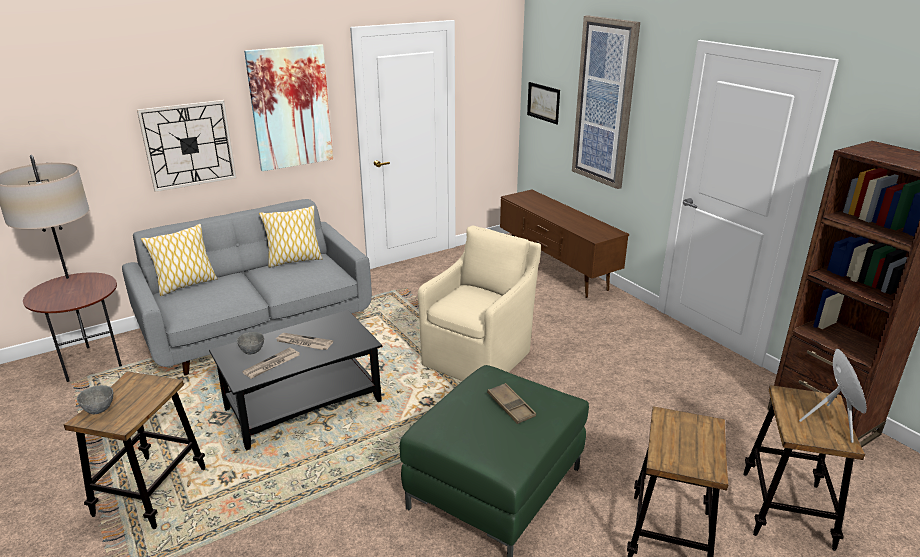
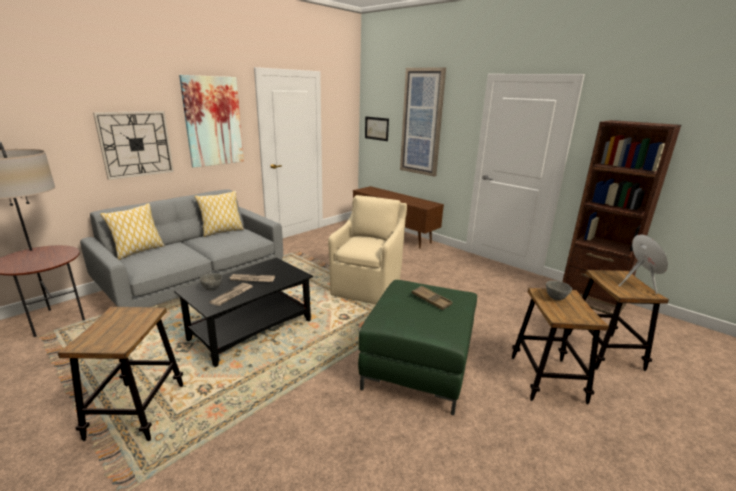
camera: 15 degrees left, 5 degrees down
(99, 410) = (92, 337): grey bowl -> grey bowl (555, 298)

